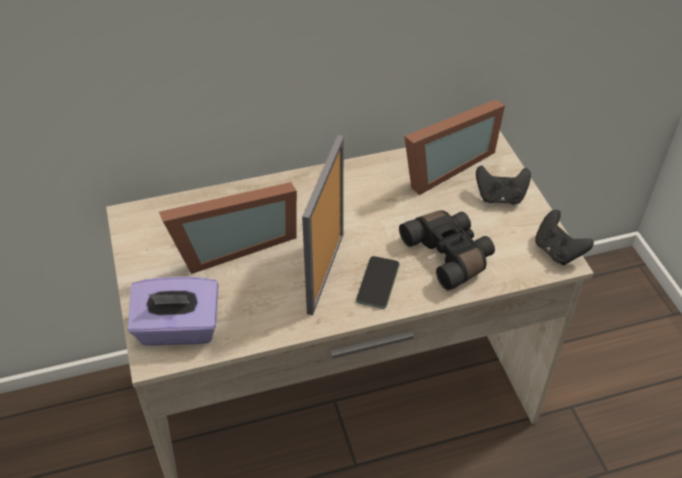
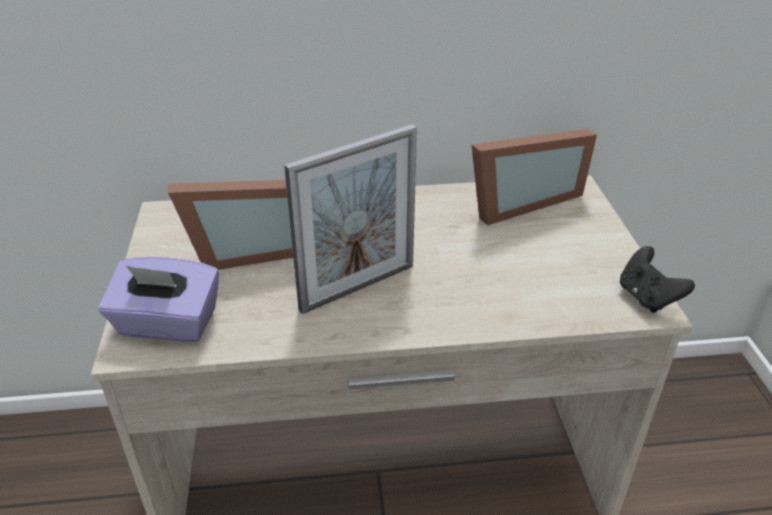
camera: 10 degrees right, 10 degrees down
(325, 272) = (358, 287): picture frame -> picture frame turned 150 degrees counterclockwise
(378, 282) = (417, 305): phone -> none
(450, 254) = (511, 286): black binoculars -> none
(500, 197) = (582, 237): black game controller -> none

